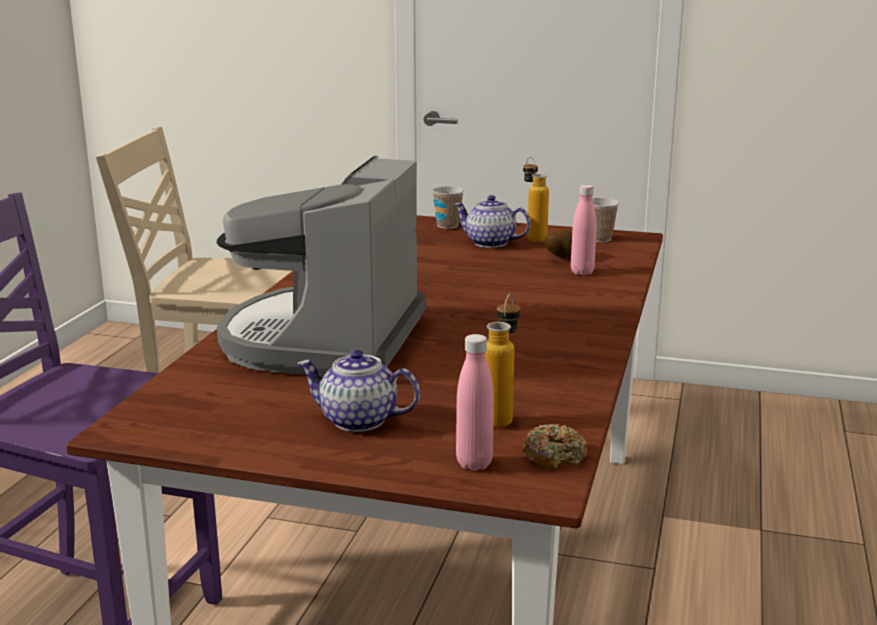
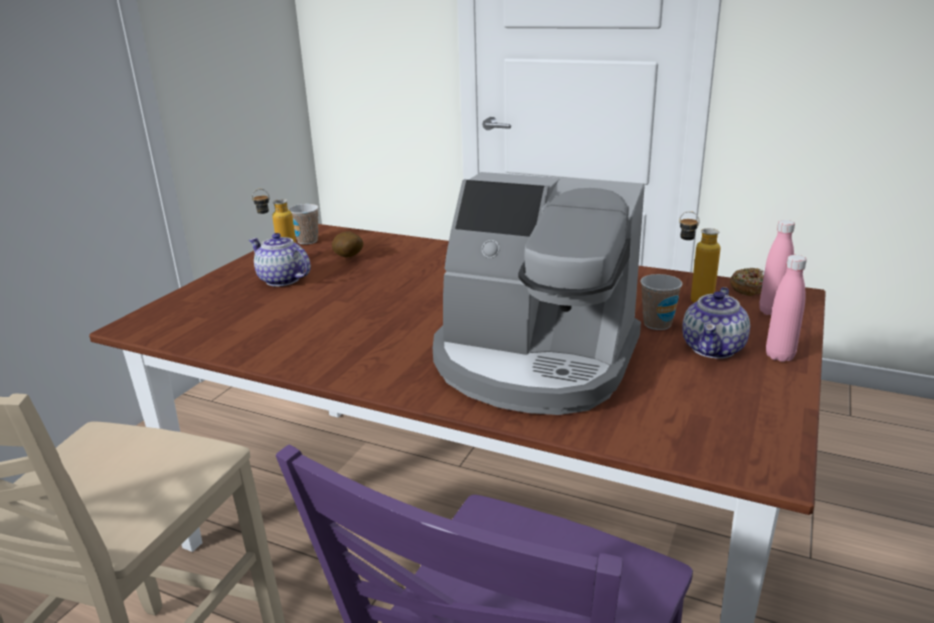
camera: 80 degrees left, 5 degrees up
(447, 226) = (202, 294): cup -> cup (657, 324)
(489, 243) = (281, 280): teapot -> teapot turned 90 degrees clockwise
(582, 272) = (392, 254): pink bottle -> pink bottle (779, 356)

